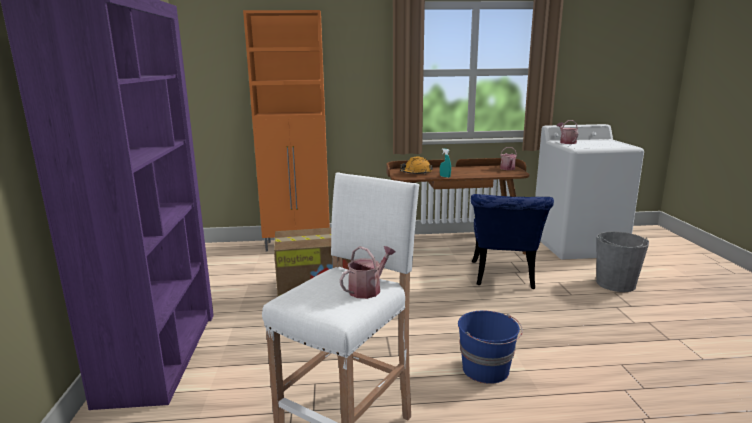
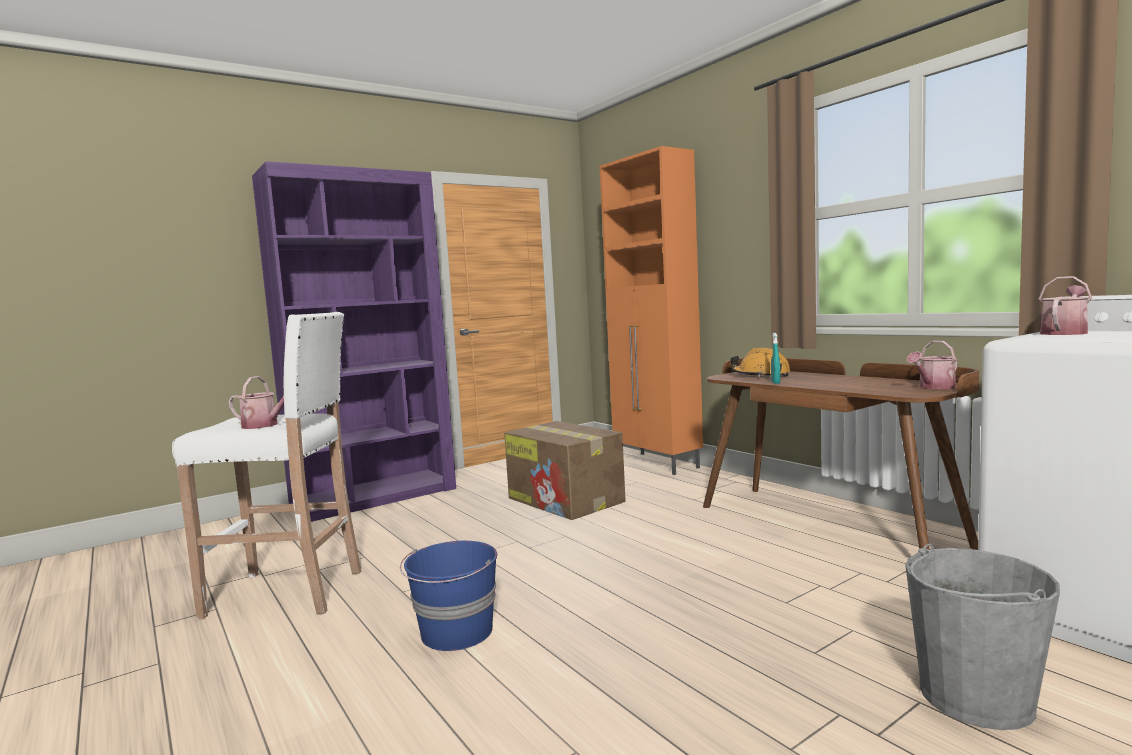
camera: 60 degrees right, 10 degrees down
(503, 278) = (776, 581): blue chair -> none

